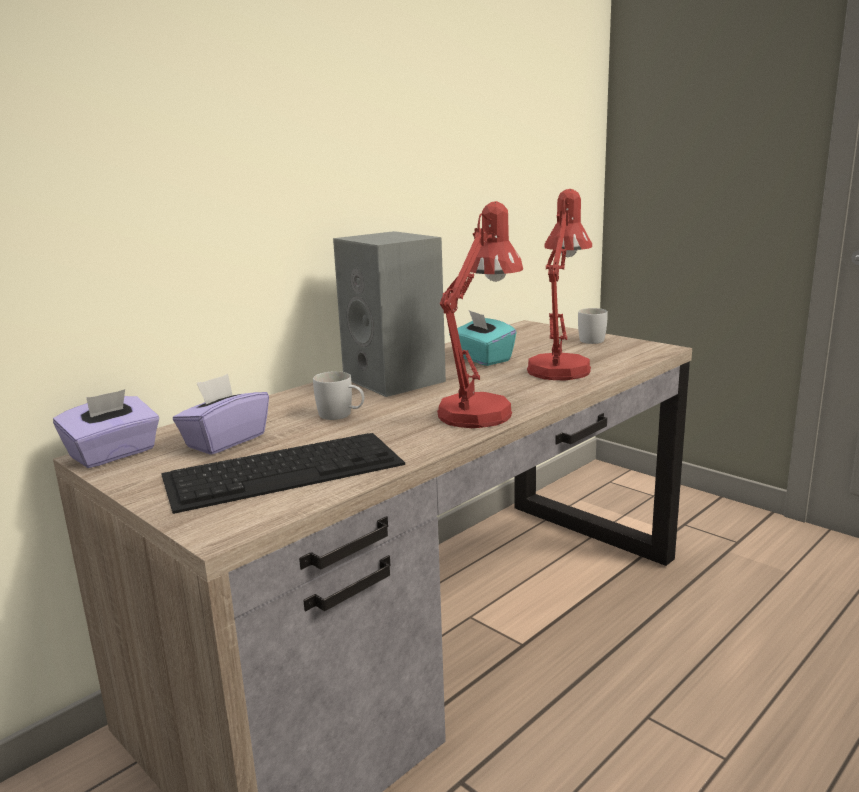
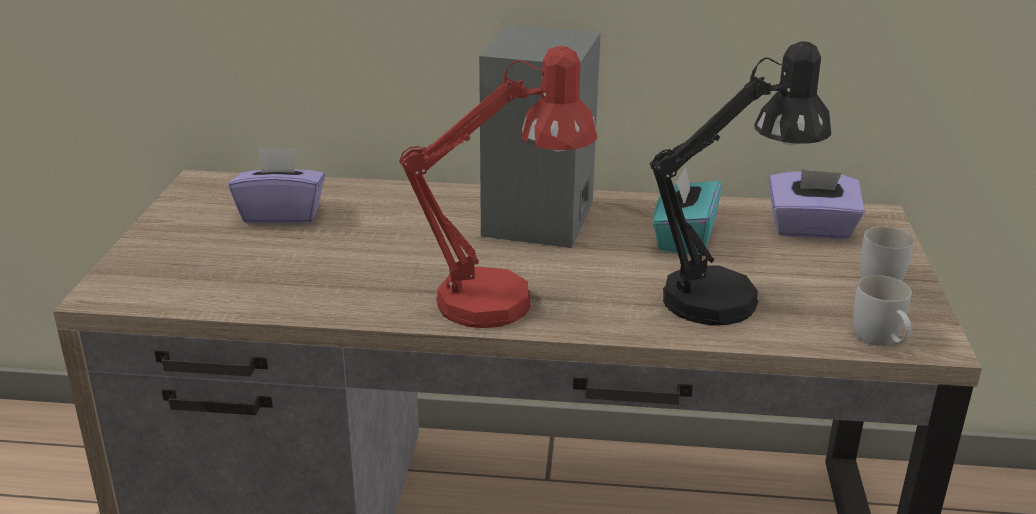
camera: 50 degrees right, 10 degrees up
(114, 454) = (211, 186): purple tissue box -> purple tissue box (810, 230)
(285, 469) = (245, 267): keyboard -> none
(341, 415) = (401, 236): white mug -> white mug (881, 340)
(560, 367) = (727, 297): red table lamp -> black table lamp

